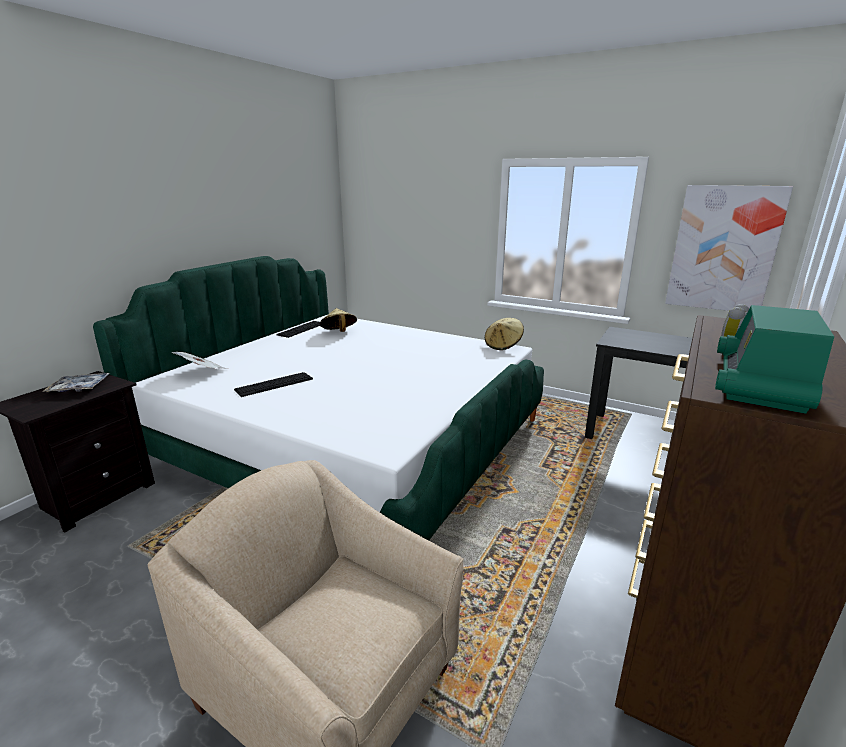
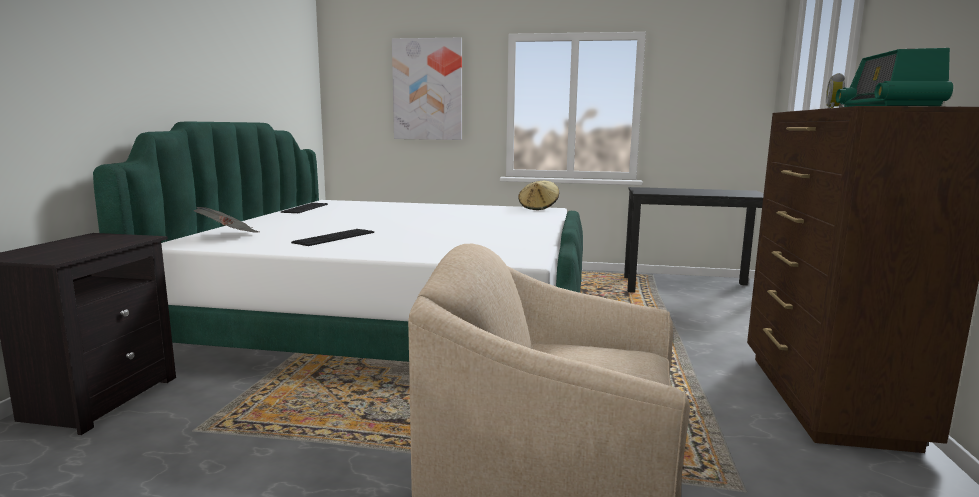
camera: 20 degrees left, 10 degrees down
(79, 388) = (90, 242): tray -> none
(339, 333) = (354, 208): beige hat -> none
(723, 249) = (715, 110): picture -> picture (427, 89)

